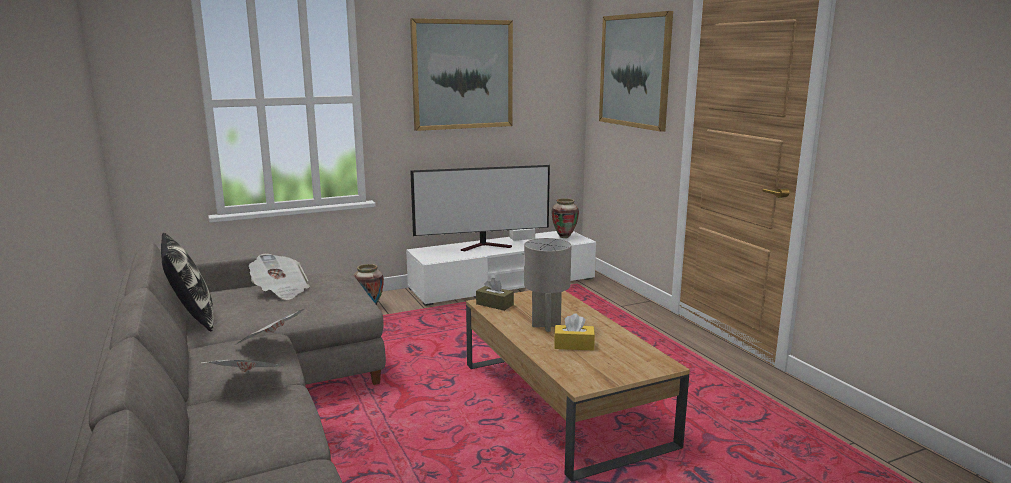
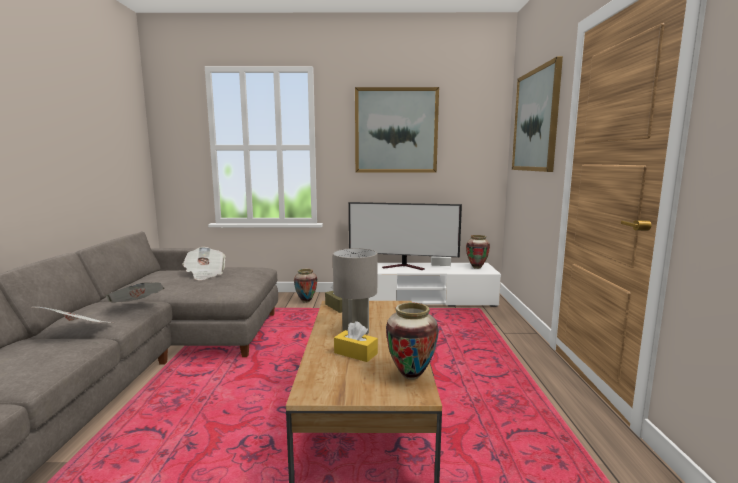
camera: 25 degrees right, 5 degrees down
(192, 319) = (131, 283): pillow -> none
(642, 353) = (411, 375): none -> vase

